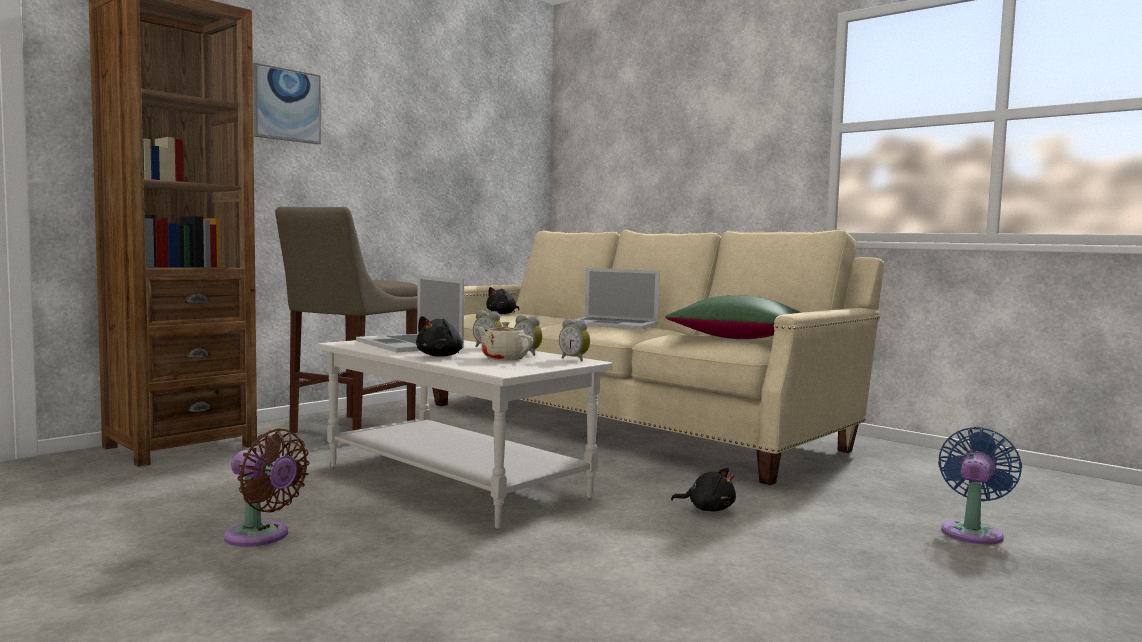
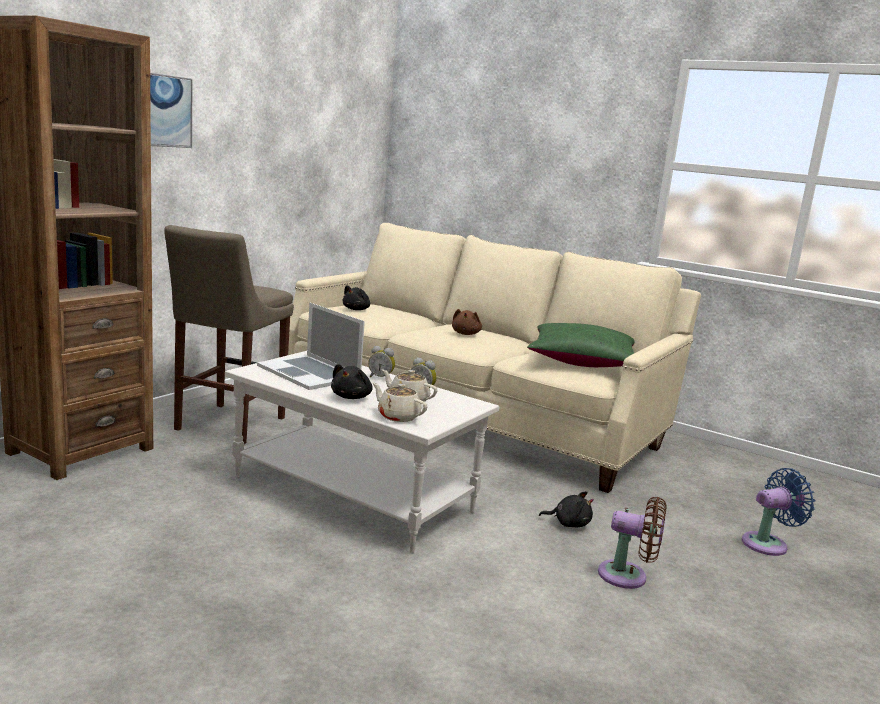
camera: 10 degrees left, 10 degrees up
(261, 536) = (219, 570): brown fan -> brown fan (627, 576)
(481, 366) = (397, 416): none -> beige teapot
(575, 359) = (467, 401): alarm clock -> none
(612, 324) = (466, 334): laptop -> brown plush toy
(972, 532) = (768, 544): blue fan -> blue fan turned 45 degrees clockwise

